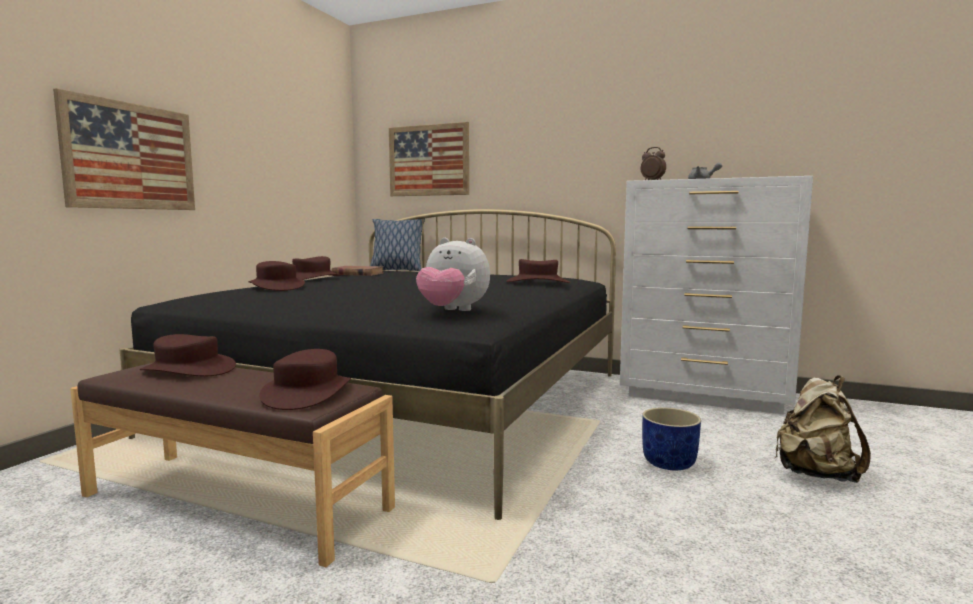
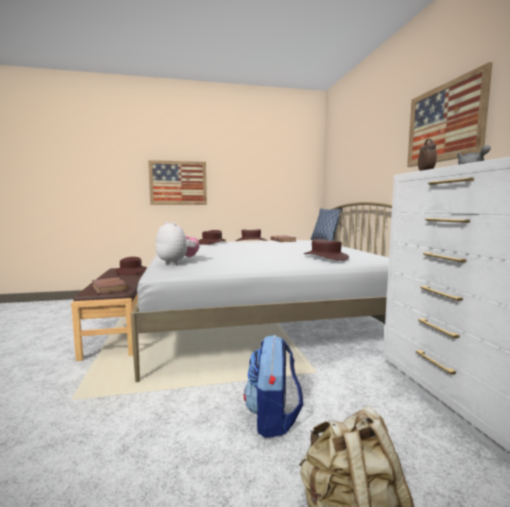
camera: 55 degrees right, 0 degrees up
(307, 393) = (109, 288): brown hat -> brown book
(412, 402) = (262, 319): black bed -> white bed
(428, 160) = (347, 169): picture -> picture (444, 123)
(452, 311) = (177, 263): plush toy -> plush toy turned 150 degrees clockwise
(670, 463) = (273, 418): blue planter -> backpack

